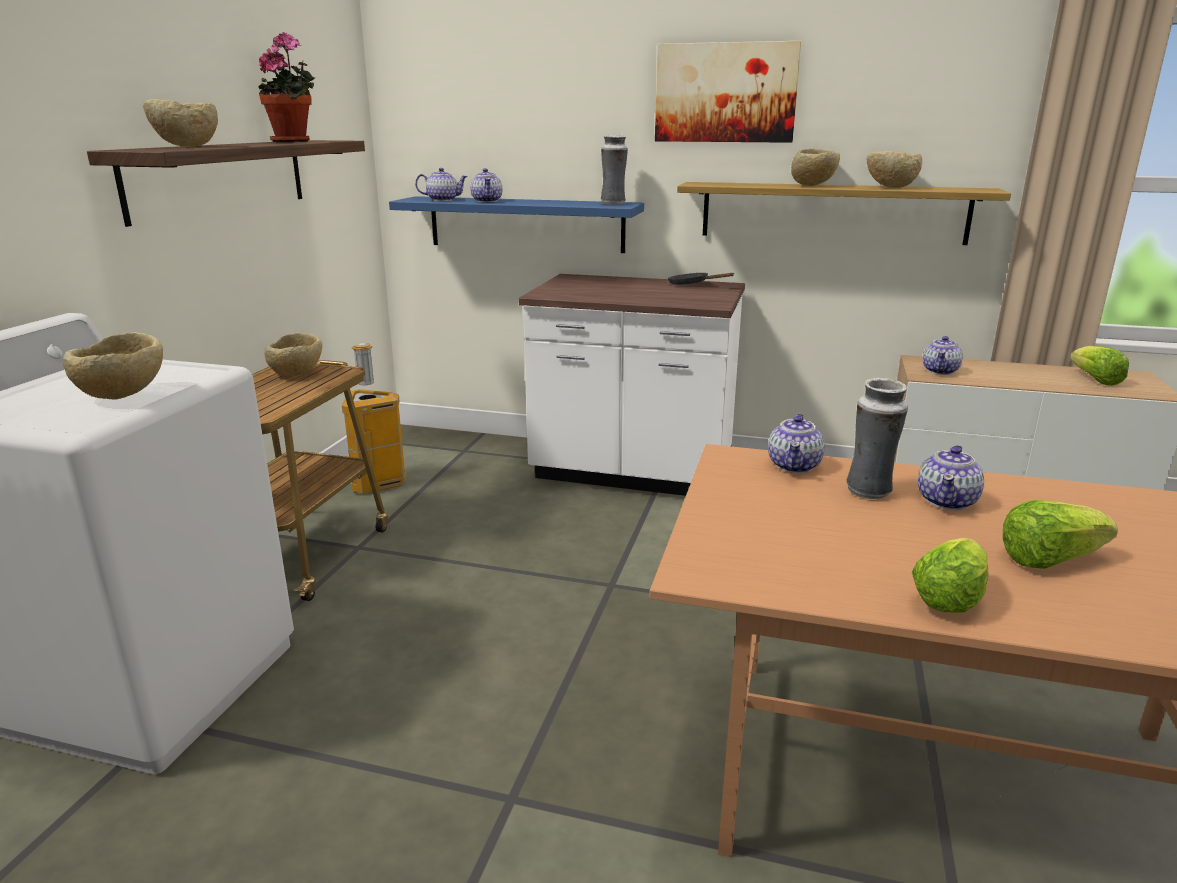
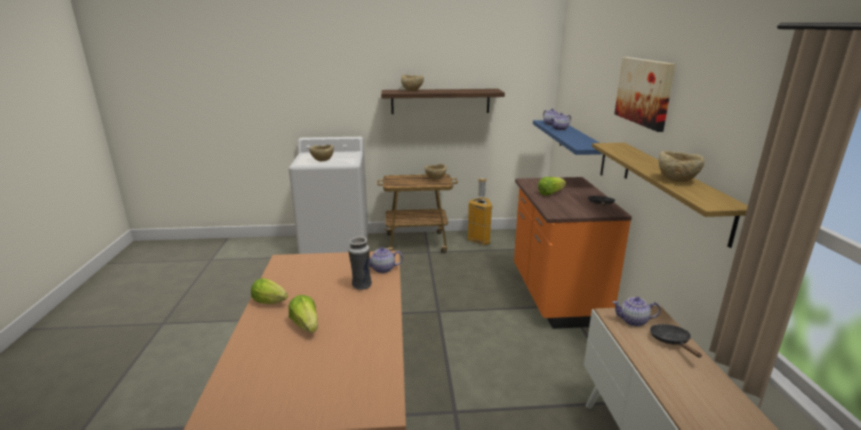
camera: 70 degrees right, 0 degrees up
(294, 141) = (474, 90): potted plant -> none
(613, 204) = (589, 145): vase -> none
(632, 474) = (555, 296): white counter -> orange counter
(813, 185) = (651, 164): beige bowl -> none
(947, 501) = (358, 304): teapot -> none
(985, 367) = (671, 341): none -> black frying pan
(1094, 380) = (705, 399): lettuce -> lettuce (550, 193)

